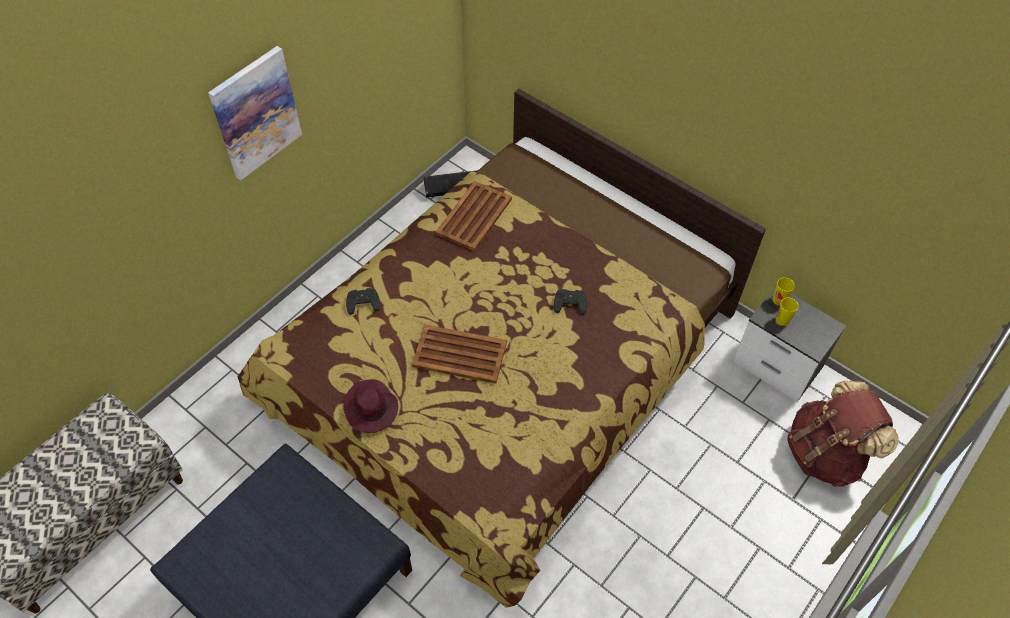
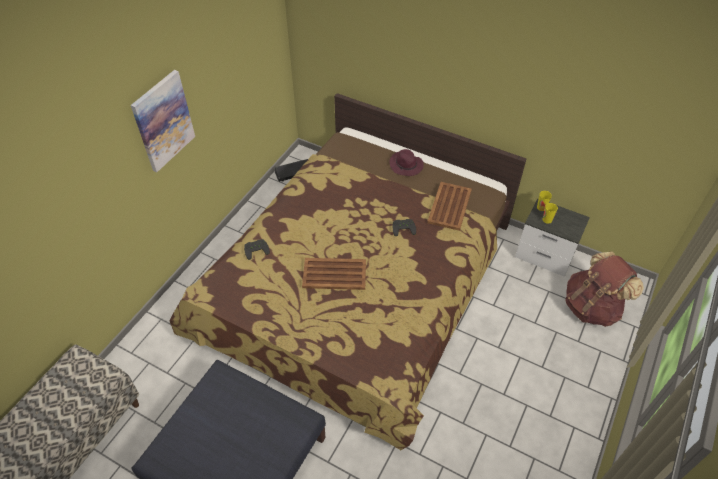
camera: 10 degrees left, 5 degrees down
(371, 409) = (279, 321): purple hat -> purple hat (406, 165)
(473, 217) = (322, 182): brown tray -> brown tray (449, 207)

